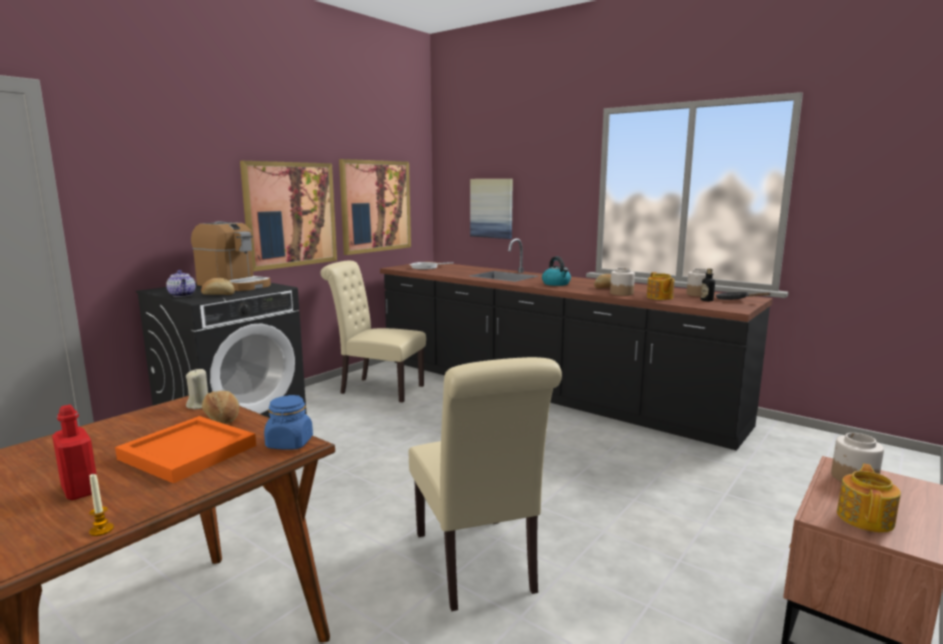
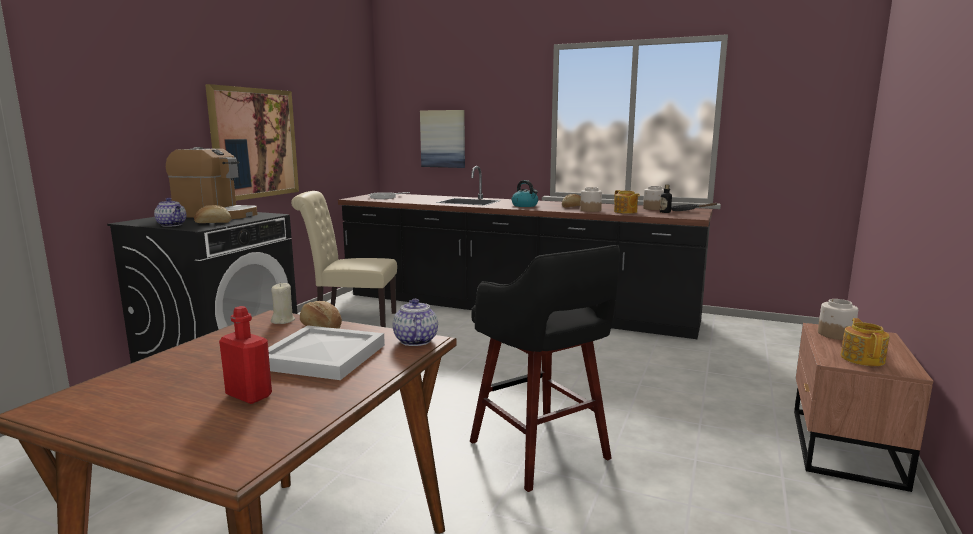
camera: 15 degrees left, 0 degrees up
(101, 530) = (316, 421): candle -> none
(186, 452) = (320, 357): orange tray -> white tray
(289, 443) = (415, 340): blue jar -> teapot
(376, 206) = (330, 137): picture -> none
(477, 566) = (541, 452): beige chair -> black stool

